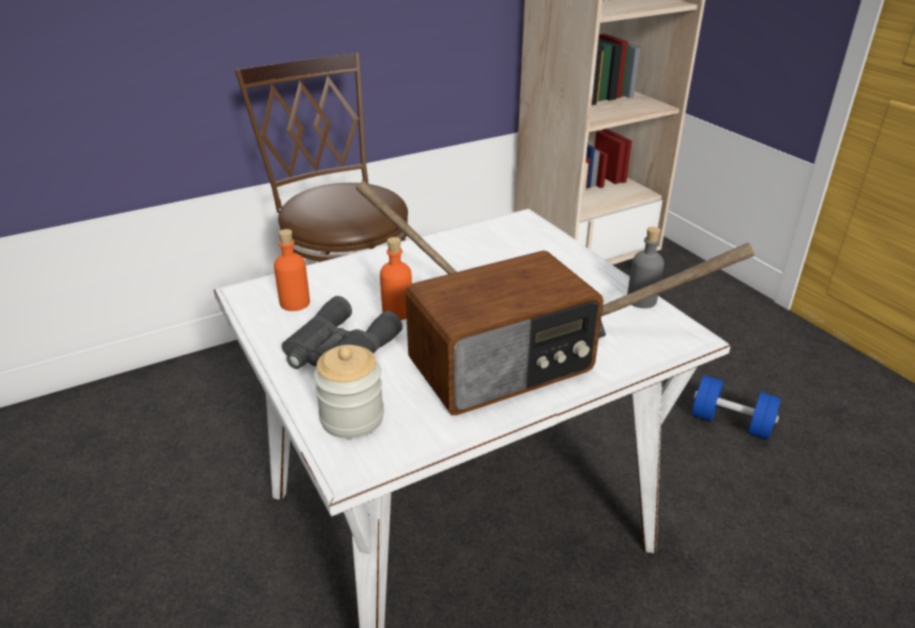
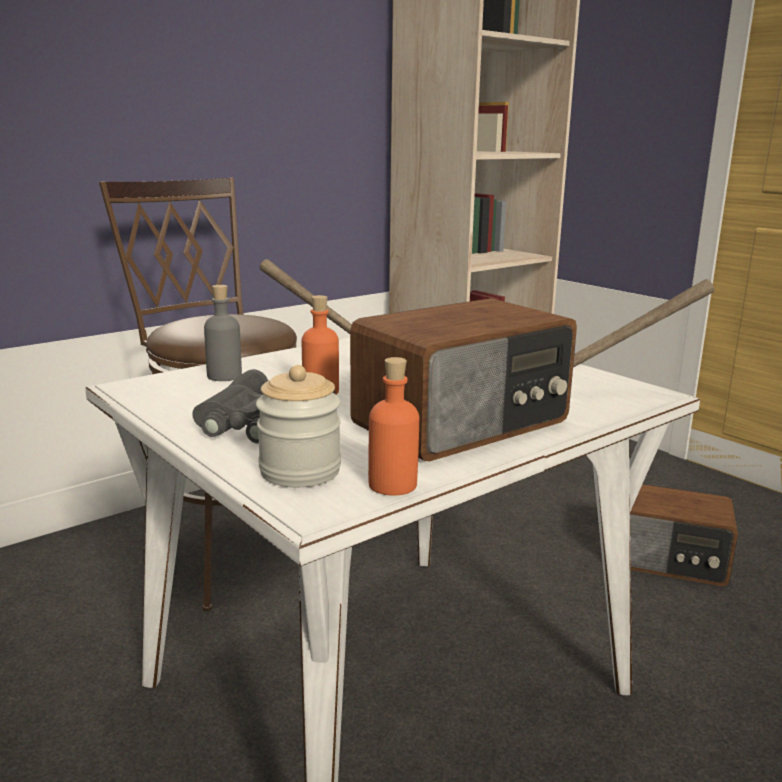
camera: 10 degrees left, 15 degrees down
(295, 303) = (193, 390): orange bottle -> orange bottle (393, 485)
(641, 300) = (588, 372): grey bottle -> grey bottle (224, 376)
(731, 422) = (666, 560): blue dumbbell -> radio

